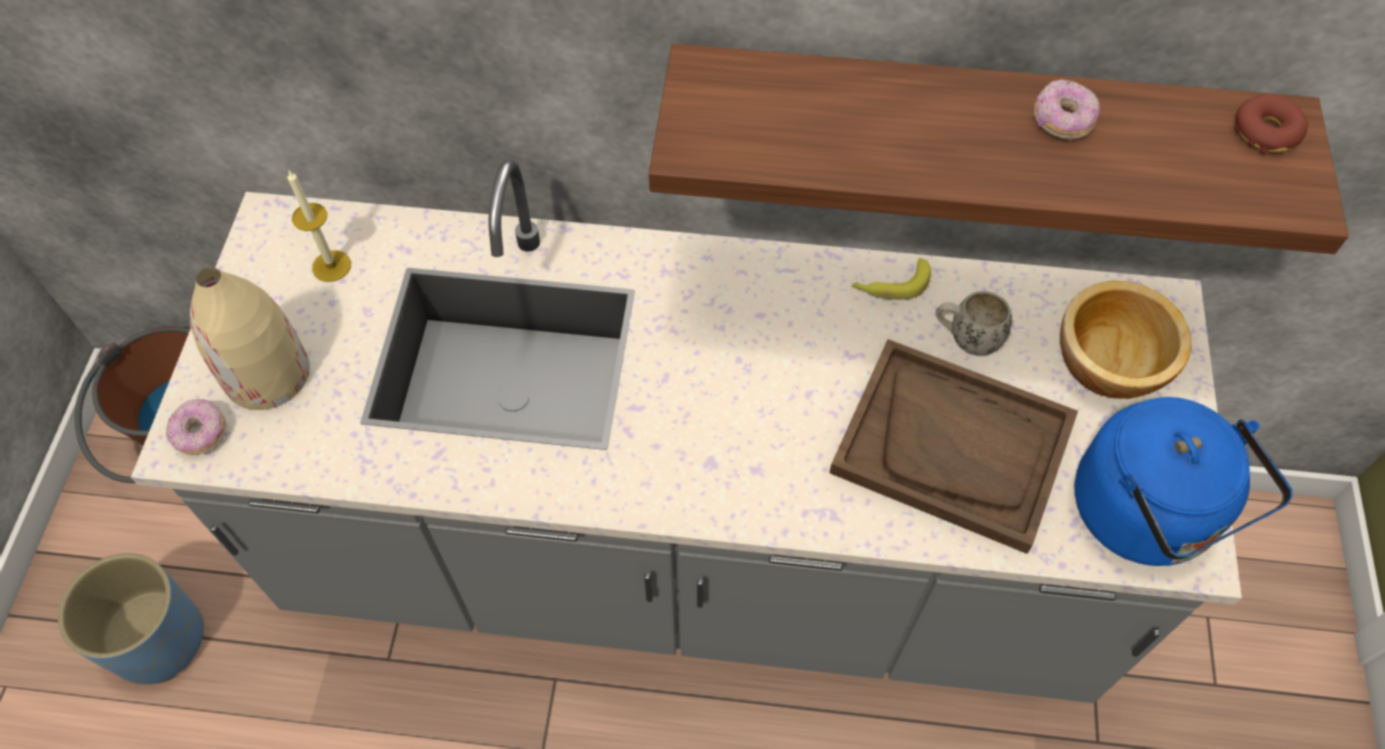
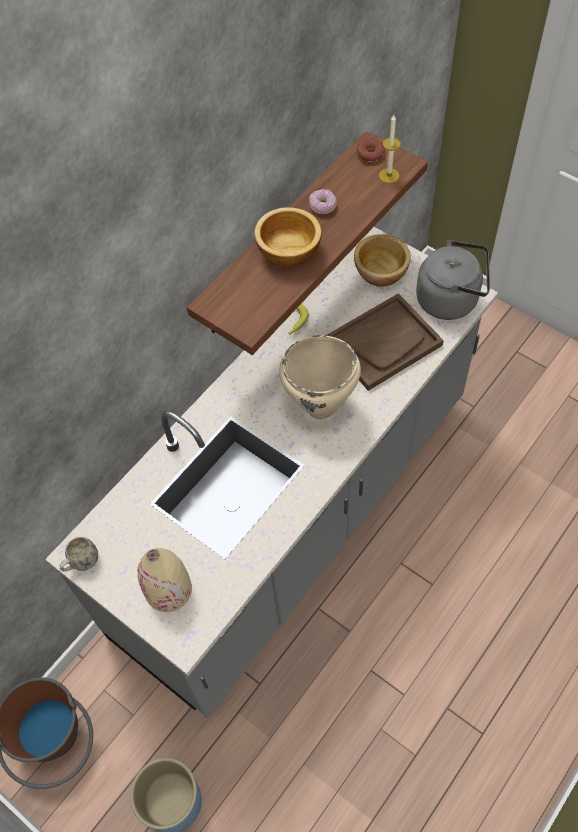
camera: 55 degrees left, 0 degrees up
(200, 434) = (183, 632): donut -> none
(331, 266) = (124, 536): candle -> candle (389, 175)
(741, 415) = (321, 407): none -> beige cooking pot
(908, 119) = (287, 251): none -> bowl
(966, 338) = (338, 311): white mug -> white mug (81, 563)
(1148, 516) = (451, 299): blue kettle -> grey kettle

